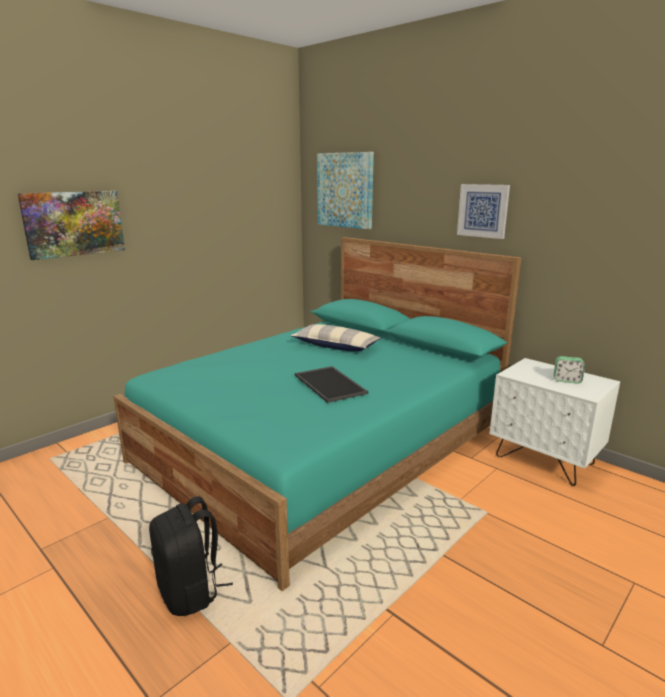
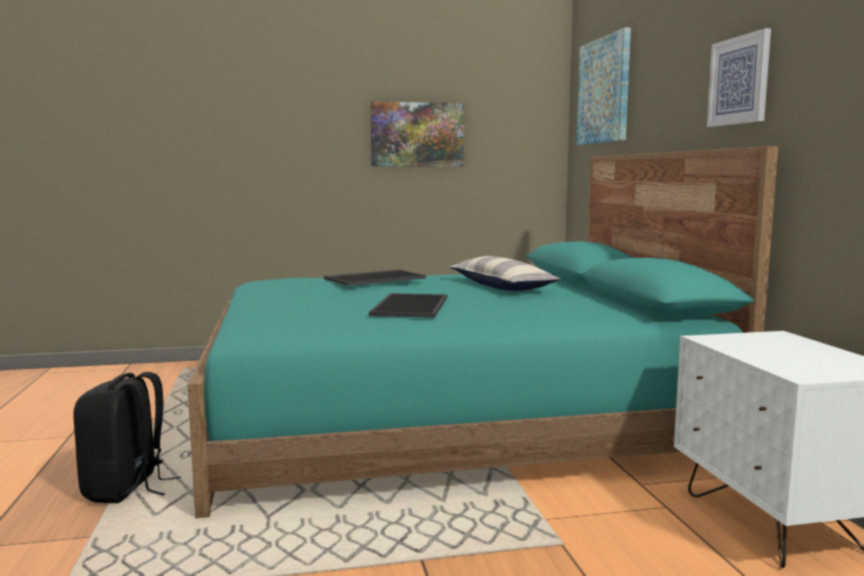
camera: 35 degrees right, 10 degrees down
(74, 223) = (254, 122): picture -> picture (417, 134)
(253, 357) = (375, 278): none -> tray
(567, 380) = (801, 358): alarm clock -> none

